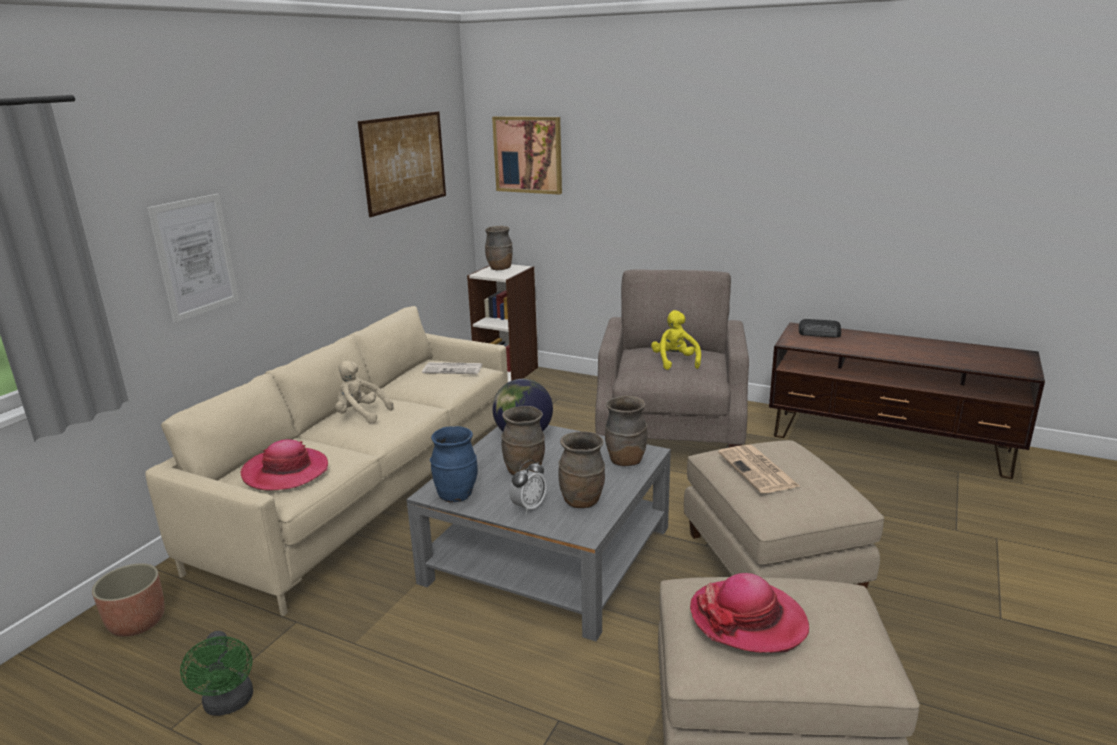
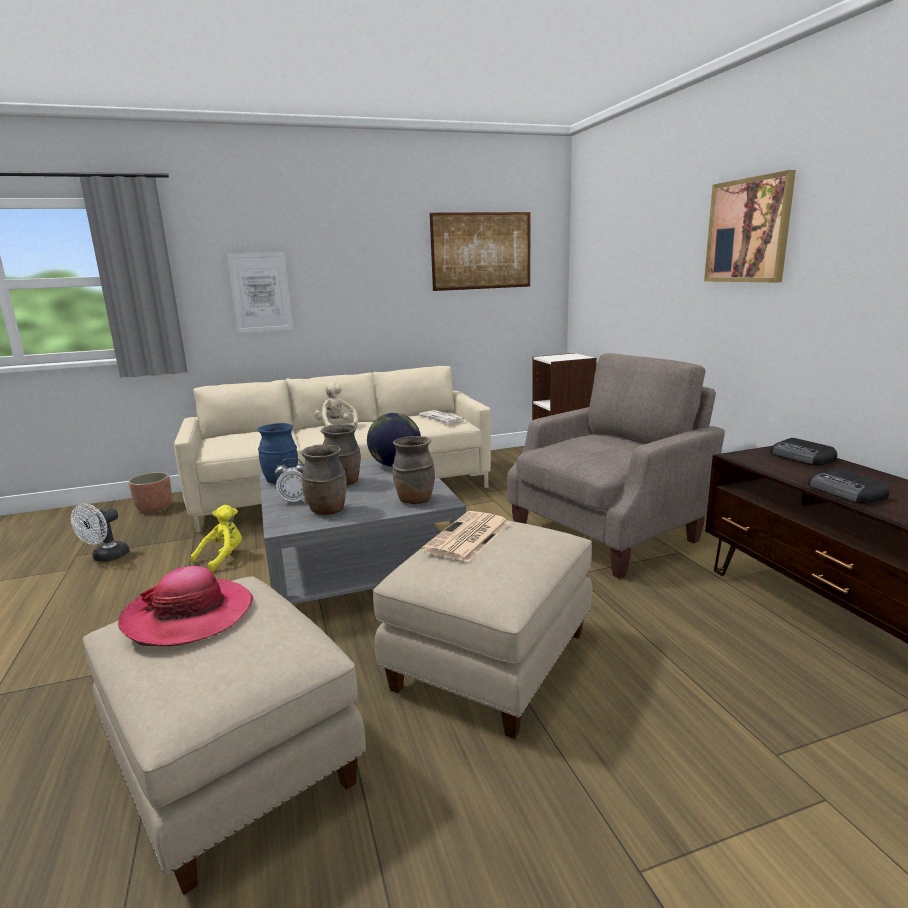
camera: 45 degrees right, 5 degrees down
(229, 704) = (106, 558): green fan -> white fan
(286, 472) = (237, 439): hat -> none
(500, 269) = (565, 356): brown vase -> none
(528, 154) = (601, 250): picture -> picture (748, 231)
(675, 362) = (599, 448): yellow plush toy -> yellow plush toy (223, 557)
(886, 353) = (846, 492): none -> radio

